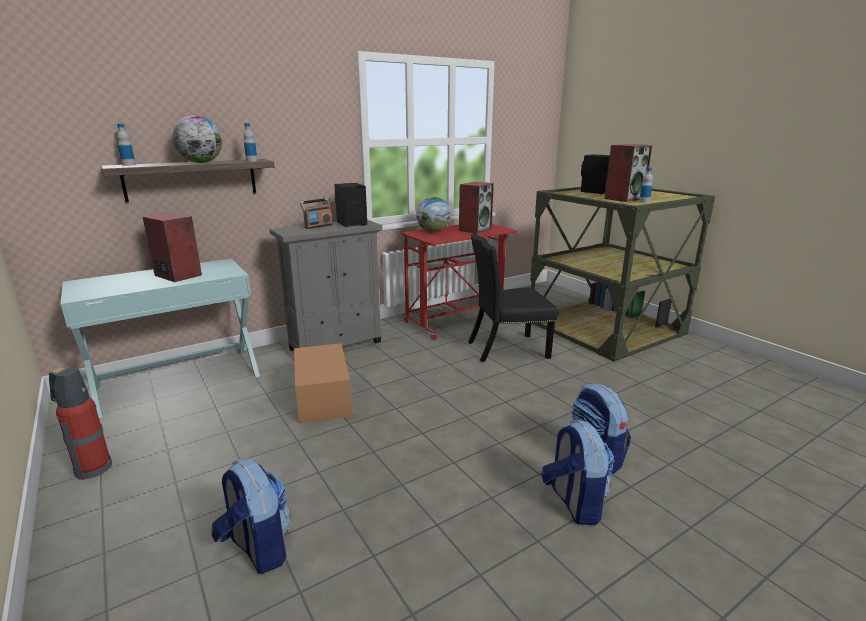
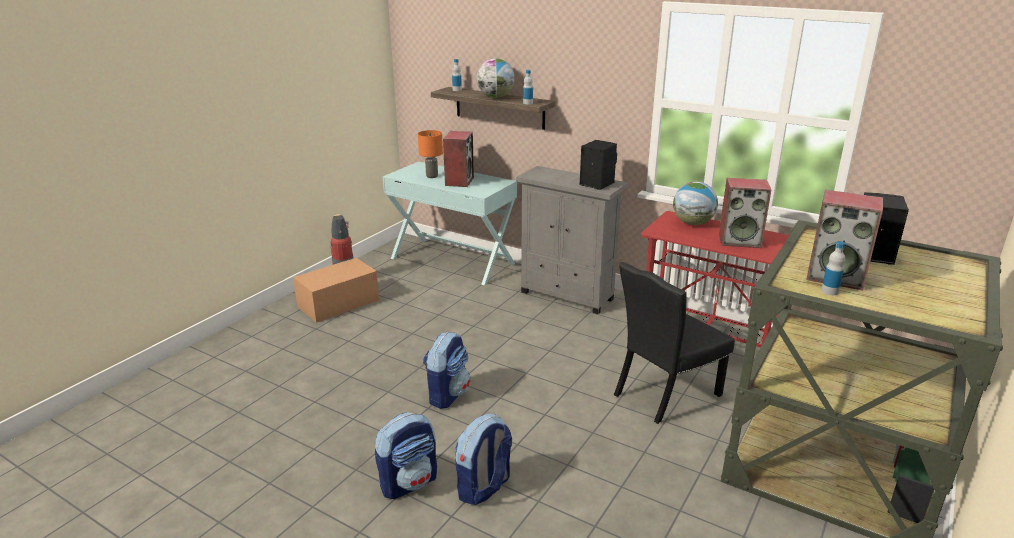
camera: 65 degrees right, 5 degrees up
(131, 283) = (431, 176): none -> orange table lamp
(257, 549) = (305, 359): backpack -> backpack (447, 394)
(318, 226) = (568, 176): radio -> none
(323, 397) = (475, 322): cardboard box -> cardboard box (338, 303)
(508, 349) = (666, 393): black chair -> black chair turned 90 degrees counterclockwise

